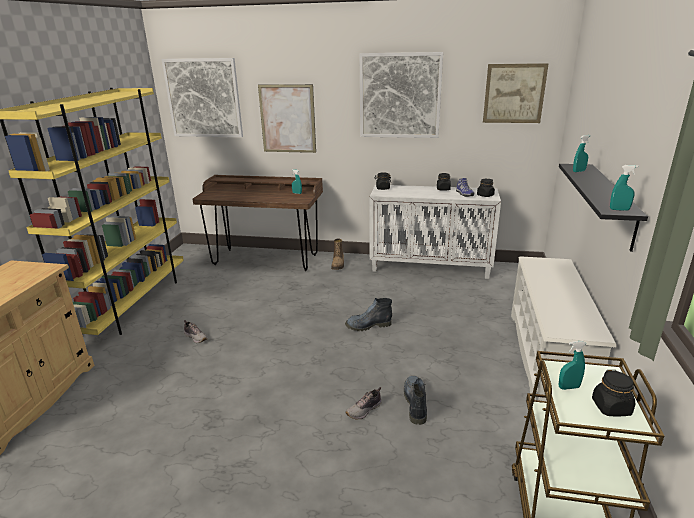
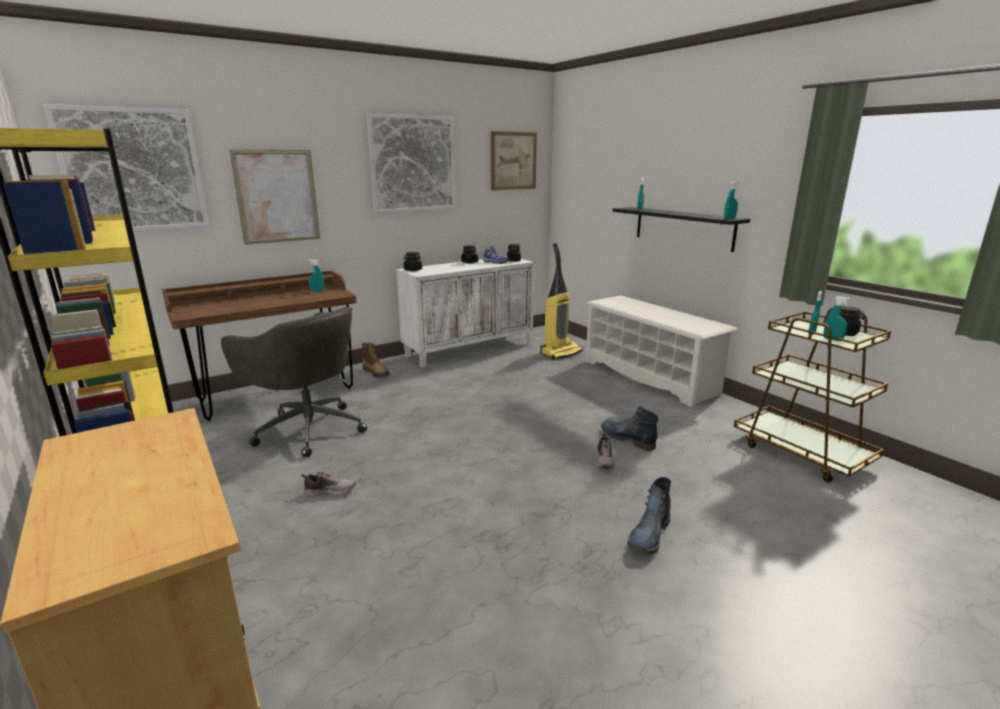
camera: 45 degrees left, 5 degrees down
(245, 291) = (308, 429): none -> grey office chair
(367, 326) = (497, 407): boot -> boot (649, 536)
(502, 298) = (560, 352): none -> vacuum cleaner
(570, 406) = (832, 339): none -> turquoise spray bottle

